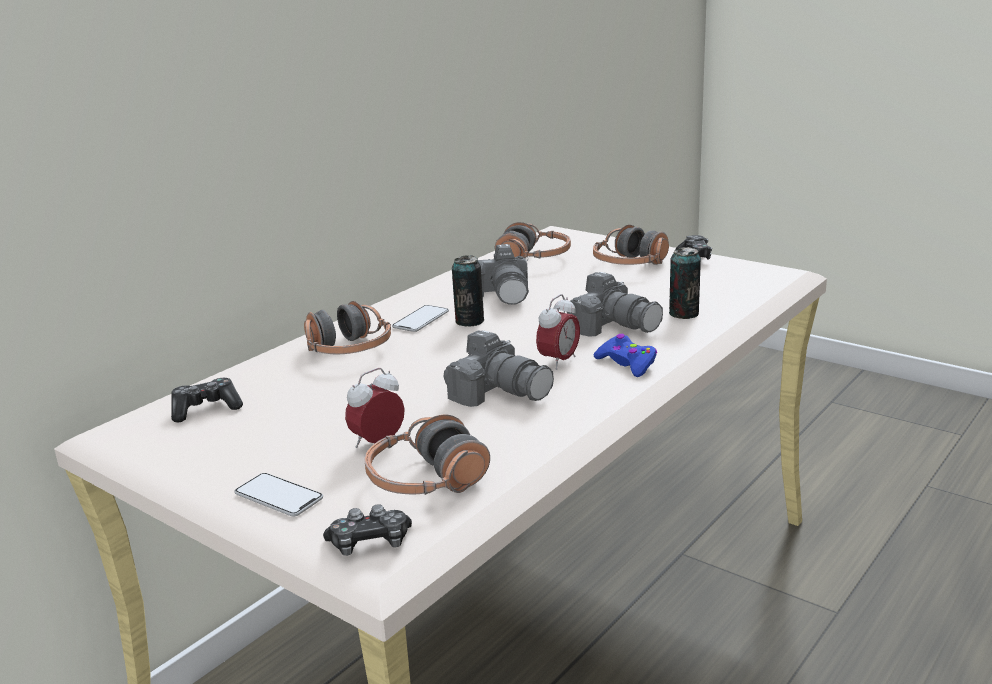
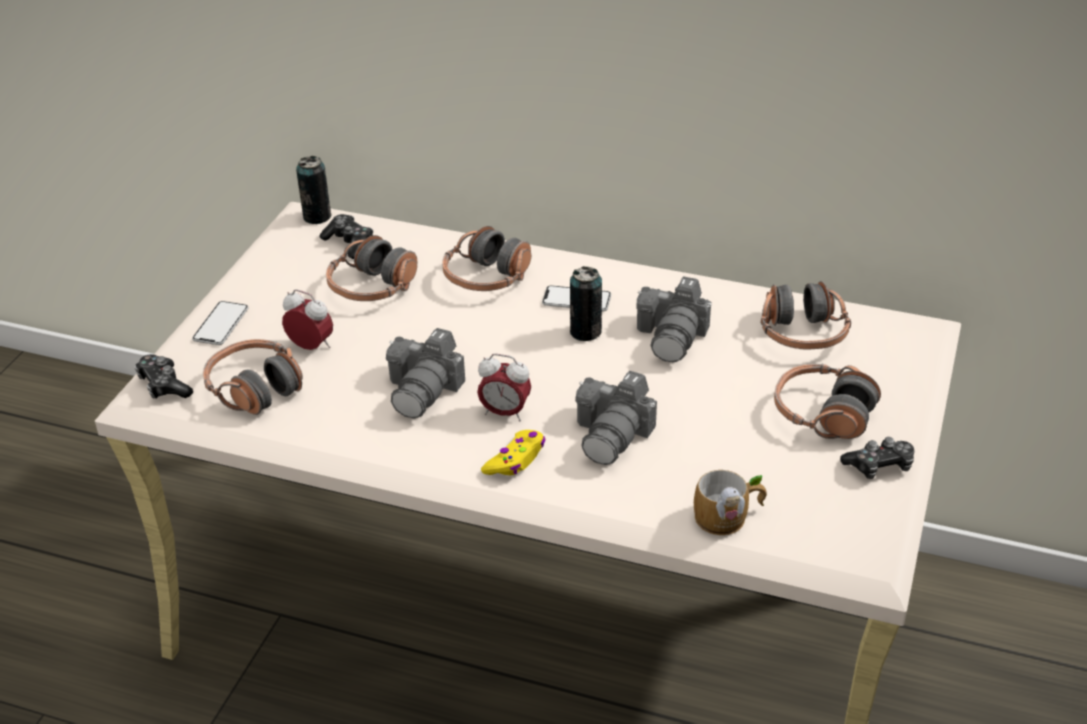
camera: 70 degrees right, 15 degrees up
(304, 403) = (372, 288): none -> headphones
(503, 294) = (673, 336): camera -> camera turned 45 degrees counterclockwise
(627, 363) = (516, 460): blue game controller -> yellow game controller
(683, 314) = (672, 483): can -> can (317, 216)
(729, 302) = (729, 517): none -> mug

